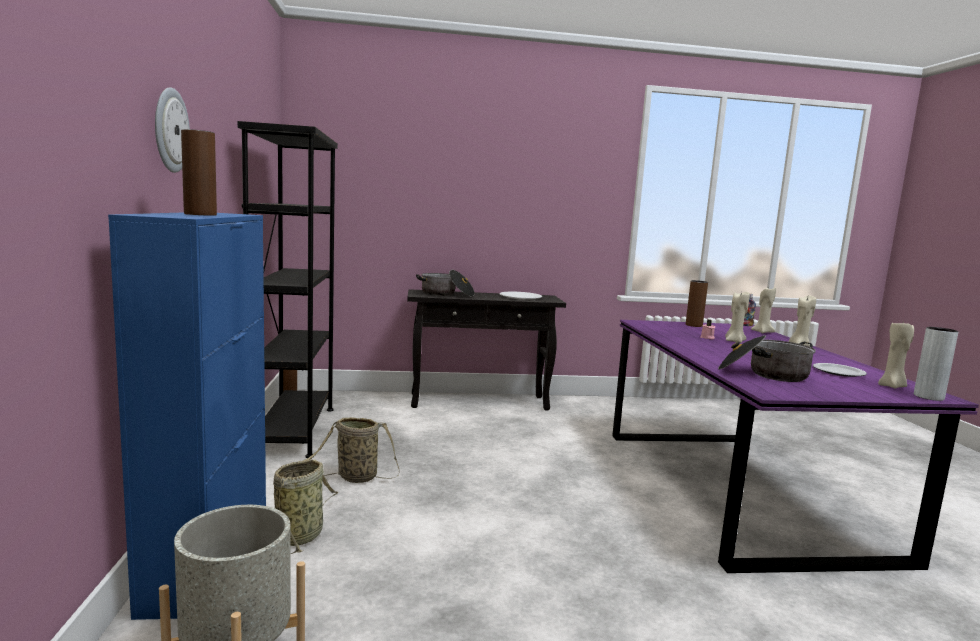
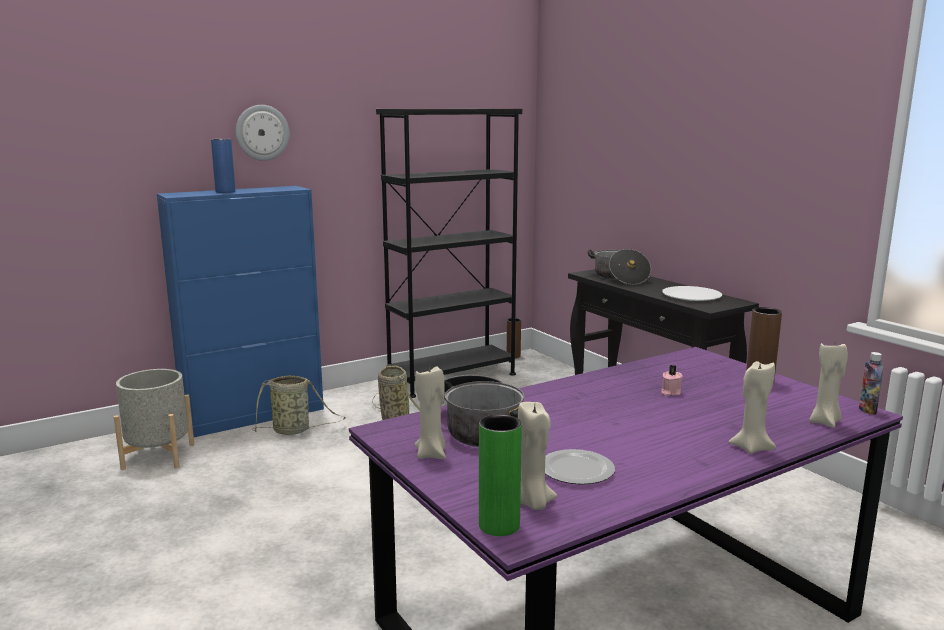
camera: 65 degrees right, 5 degrees up
(200, 214) = (225, 192): brown vase -> blue vase
(734, 341) = (681, 407): beige candle -> beige candle (431, 454)
(928, 397) = (499, 525): grey vase -> green vase

